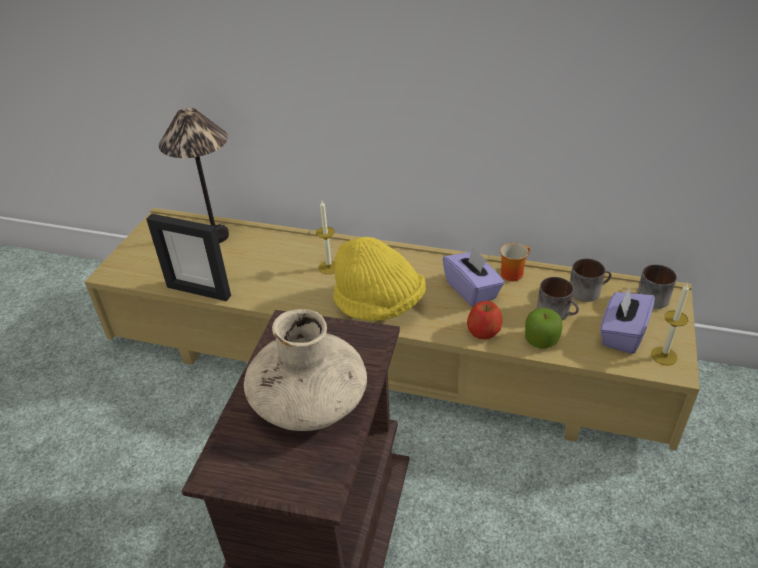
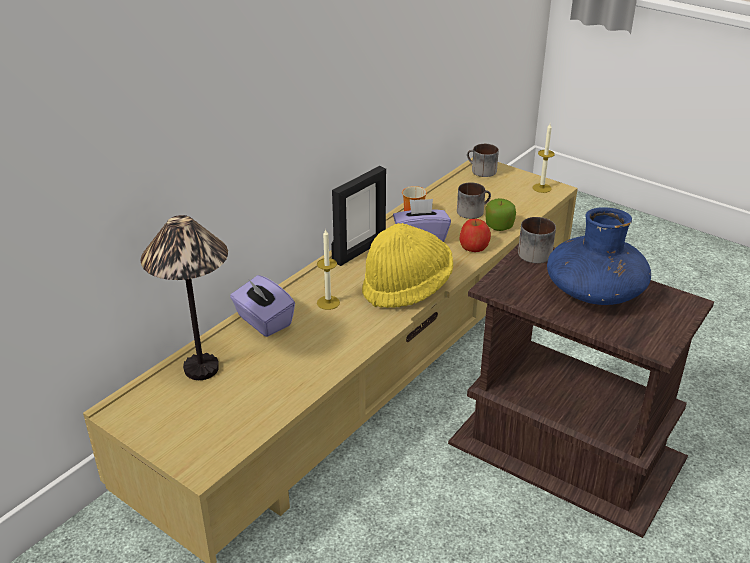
camera: 70 degrees left, 5 degrees down
(199, 290) = (298, 395): picture frame -> picture frame (359, 250)
(309, 401) = (594, 292): beige vase -> blue vase
(587, 290) = (456, 191): mug -> mug (533, 251)
(622, 334) = (512, 195): purple tissue box -> purple tissue box (263, 321)

